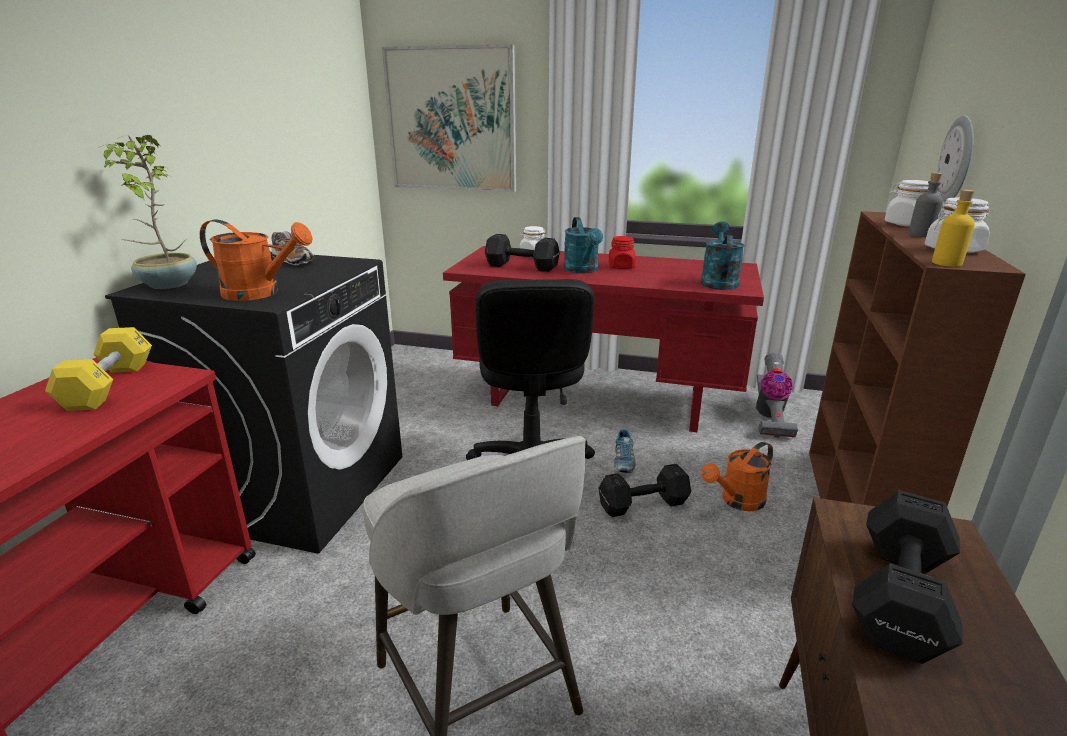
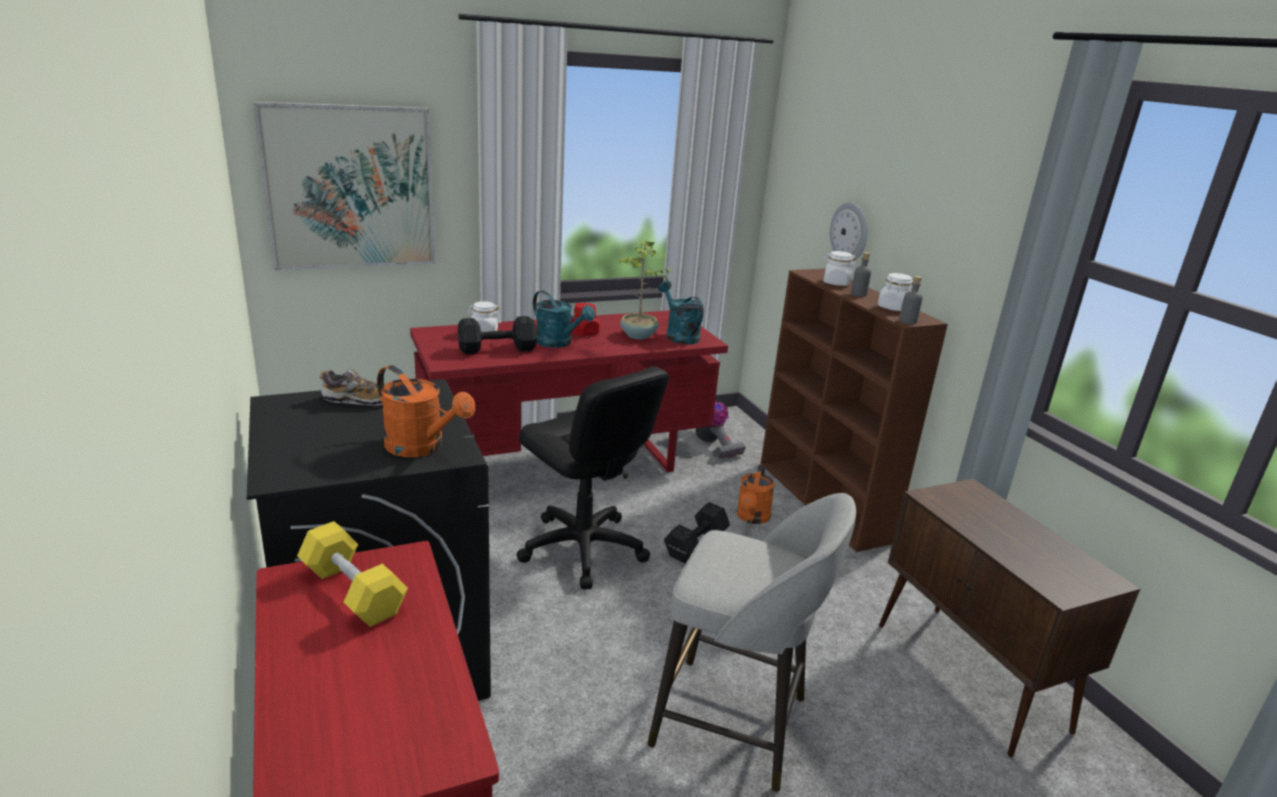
camera: 40 degrees left, 0 degrees up
(167, 285) = (290, 464): potted plant -> potted plant (638, 336)
(260, 293) = (422, 447): orange watering can -> orange watering can turned 60 degrees clockwise
(623, 461) = (646, 515): shoe -> none
(897, 599) = (990, 531): black dumbbell -> none
(947, 263) = (908, 321): yellow bottle -> grey bottle

